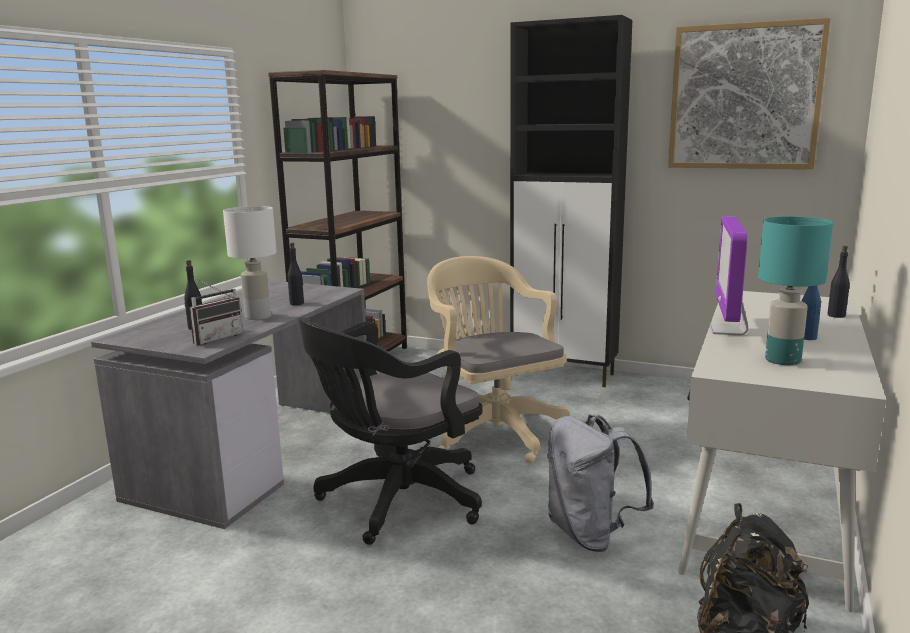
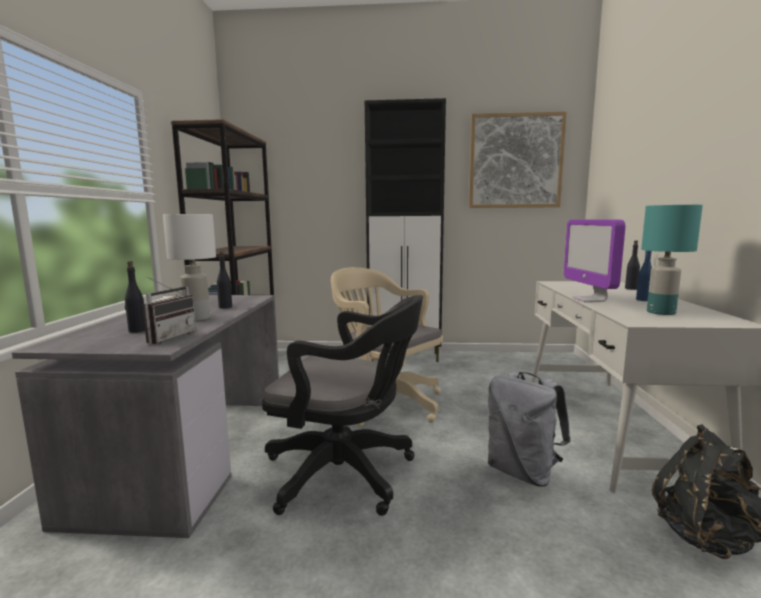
camera: 20 degrees left, 5 degrees down
(395, 502) = (347, 474): black office chair -> black office chair turned 105 degrees counterclockwise

